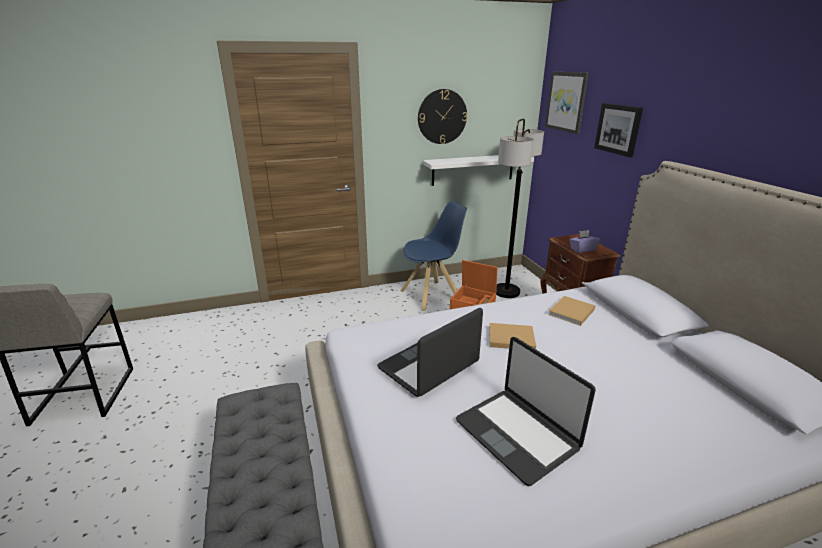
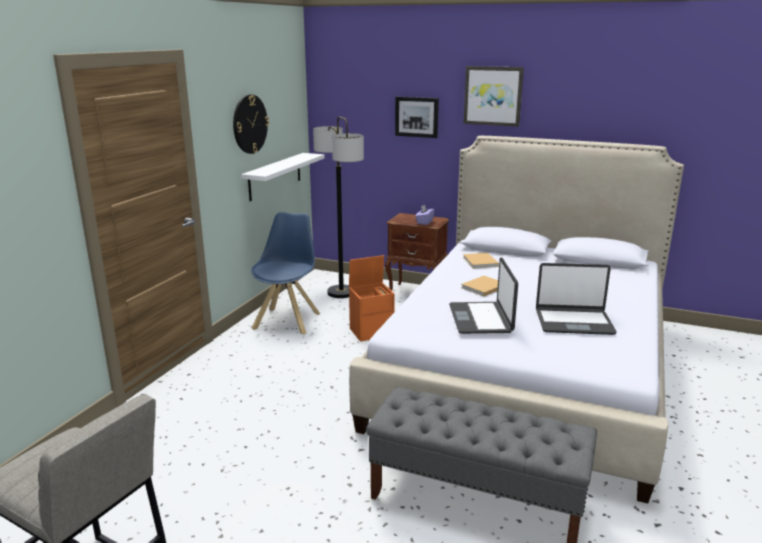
camera: 50 degrees left, 5 degrees down
(566, 101) = (347, 97): picture -> picture (493, 96)

